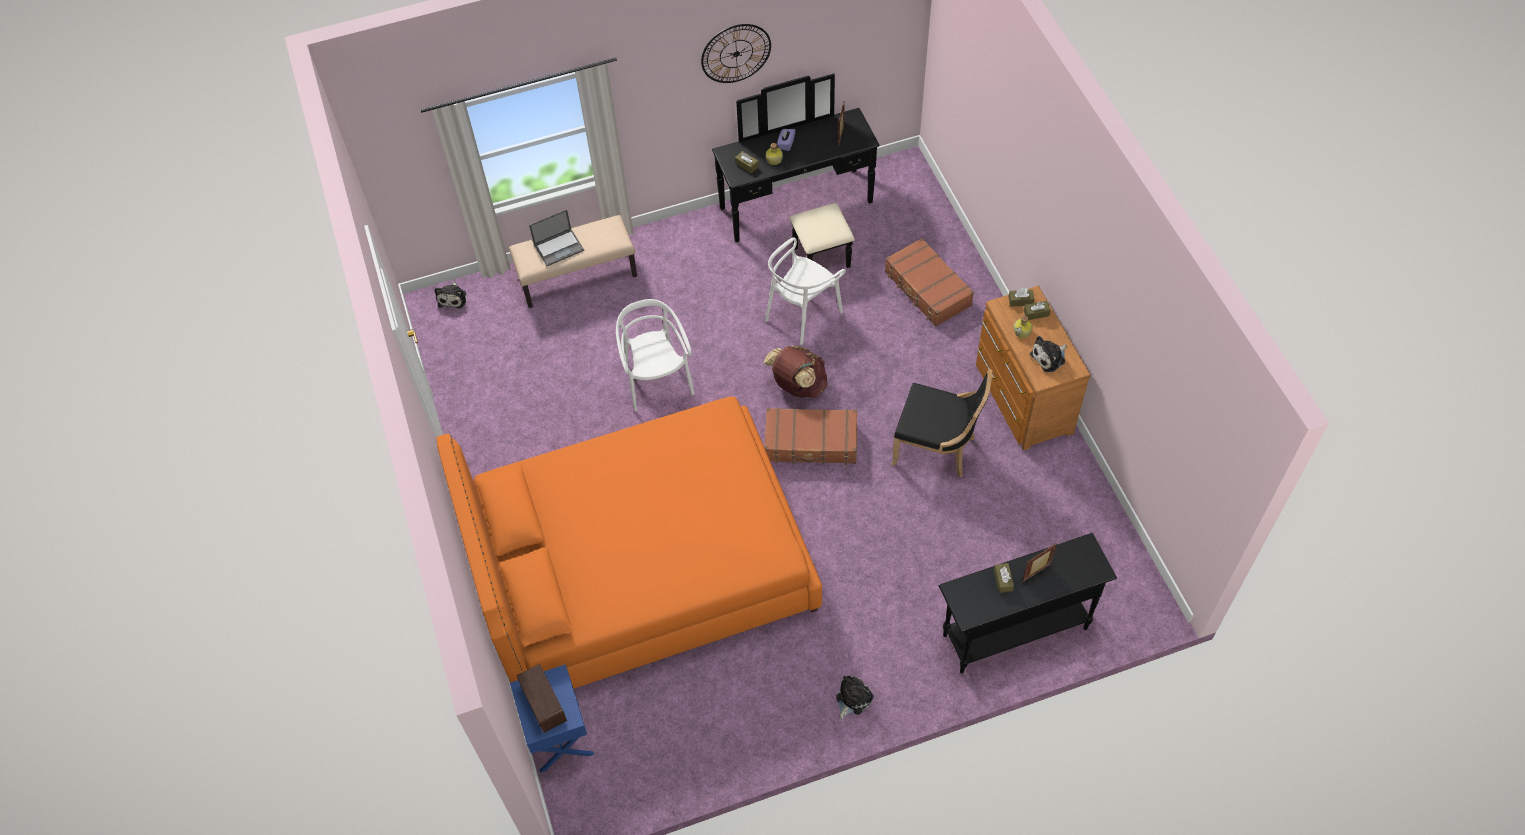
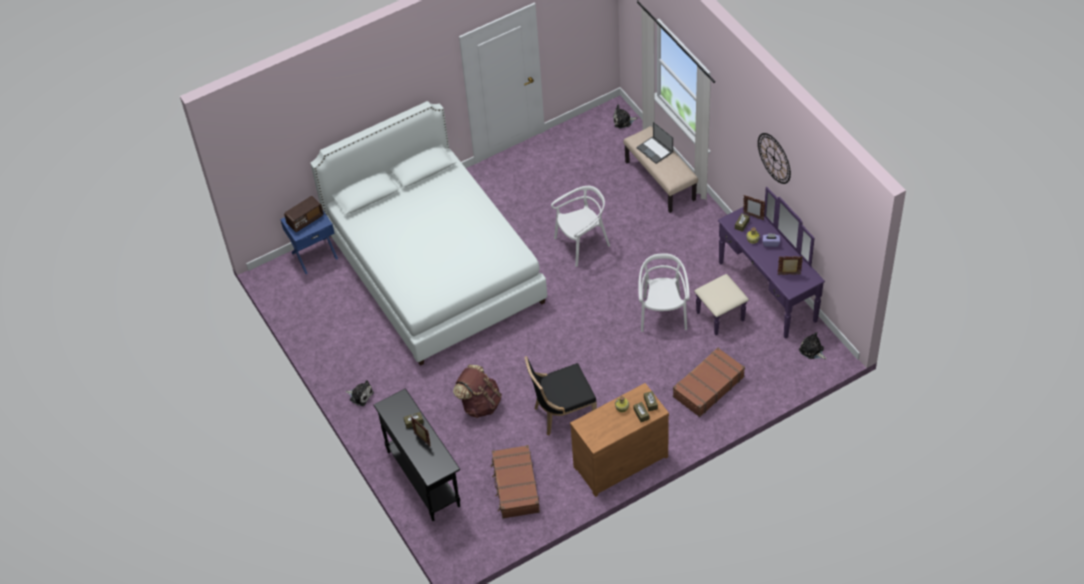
camera: 80 degrees right, 5 degrees down
(642, 567) = (435, 268): orange bed -> white bed
(737, 152) = (753, 216): none -> picture frame
(797, 386) = (597, 323): brown backpack -> brown backpack (480, 404)
(802, 216) = (756, 297): black dresser -> purple dresser
(802, 314) = (663, 314): white chair -> white chair turned 60 degrees clockwise
(811, 443) = (550, 339): brown suitcase -> brown suitcase (515, 486)
(937, 449) = (562, 413): black chair -> black chair turned 60 degrees clockwise
(1049, 357) = (602, 426): plush toy -> plush toy (812, 350)

